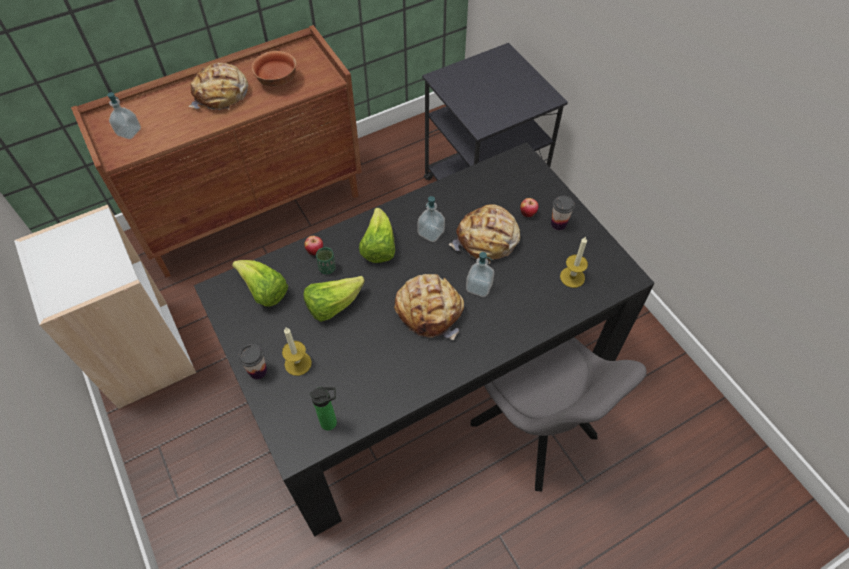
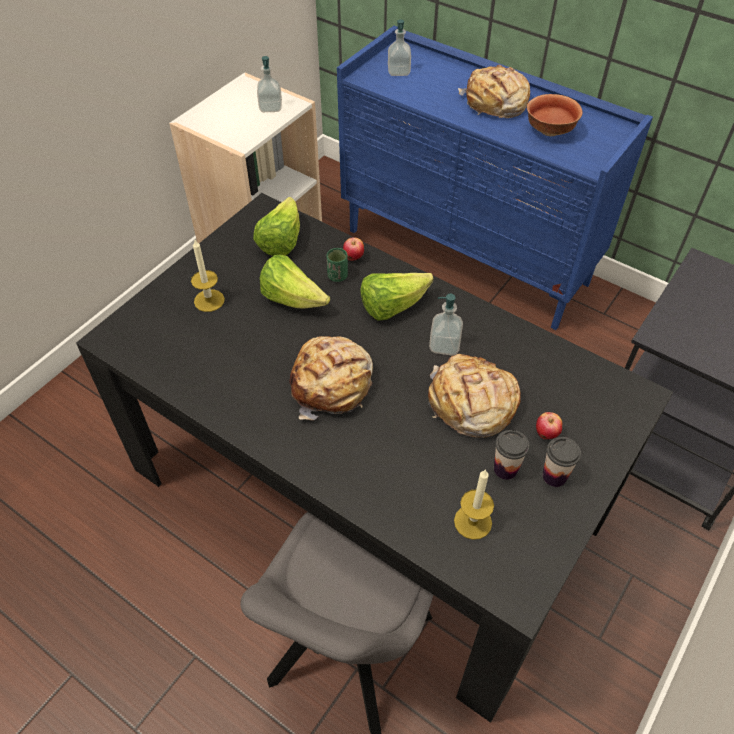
camera: 65 degrees right, 5 degrees down
(255, 213) = (467, 257): brown cabinet -> blue cabinet
(258, 371) = (187, 275): cup -> cup (505, 469)
(331, 422) = (151, 353): bottle -> none
(479, 287) = (393, 421): soap dispenser -> soap dispenser (270, 107)

